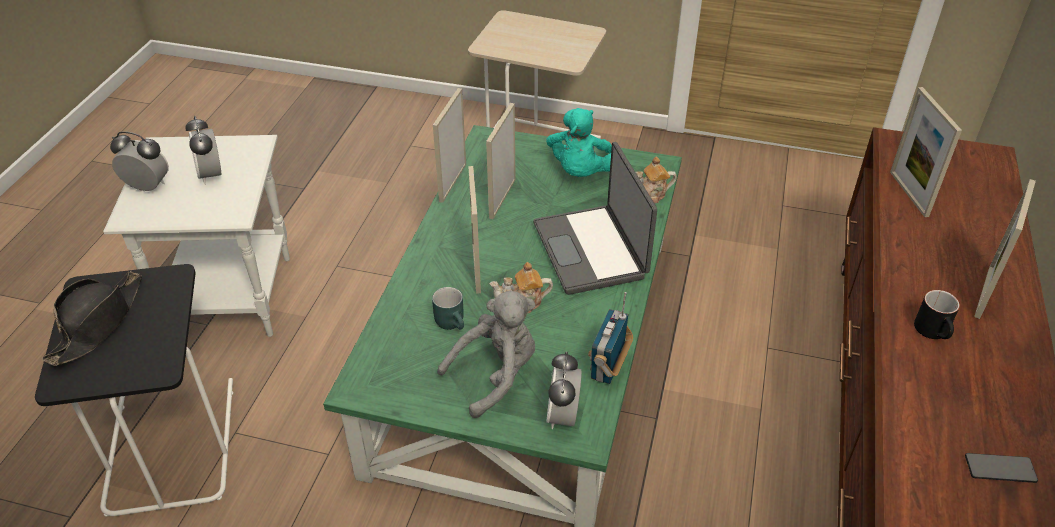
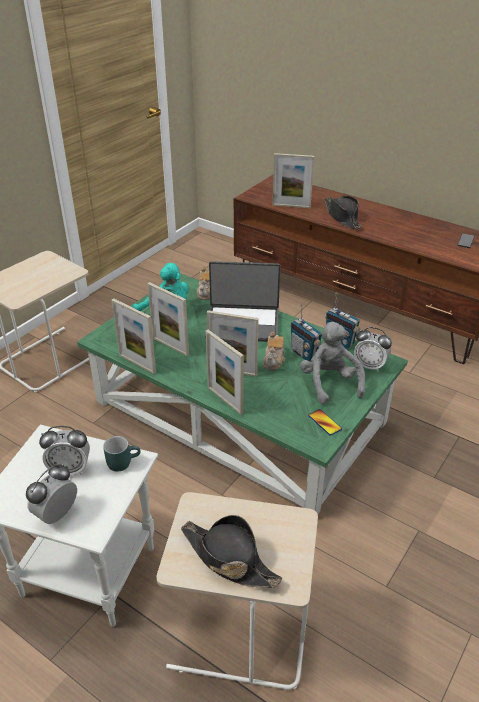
camera: 70 degrees left, 5 degrees down
(169, 444) = (238, 634): black side table -> beige side table
(403, 386) = (324, 423): none -> phone
(453, 323) = (278, 391): turquoise mug -> turquoise mug (123, 461)
(554, 332) = (304, 354): none -> radio
(929, 264) = (342, 217): none -> black hat
(935, 332) = (386, 229): black mug -> none
(984, 292) = (366, 211): picture frame -> picture frame (225, 400)

